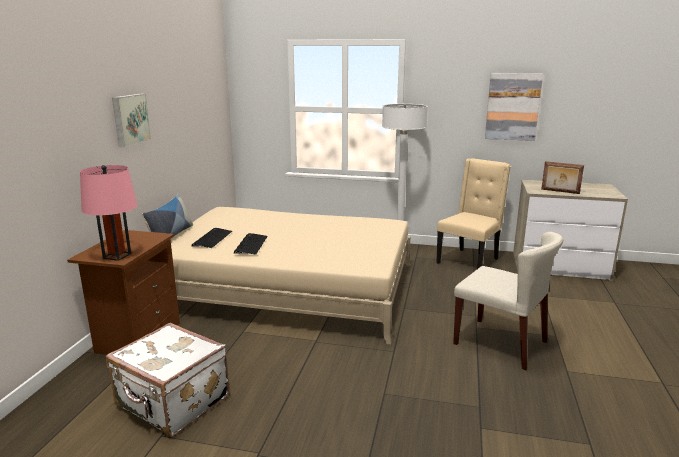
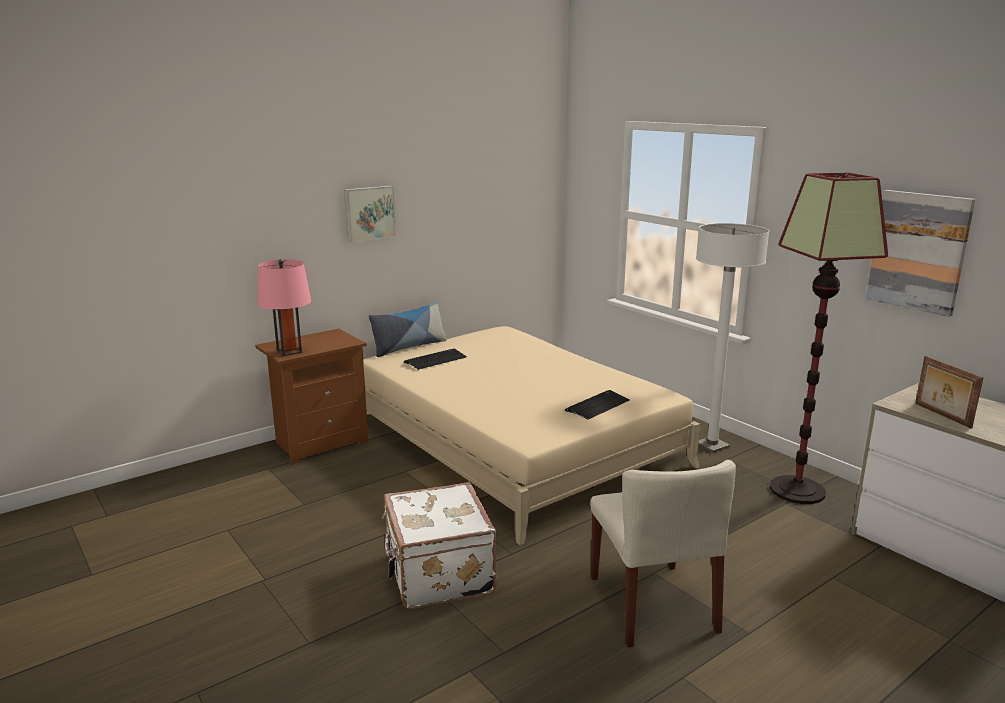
camera: 40 degrees right, 0 degrees up
(172, 403) = (268, 508): white suitcase -> white suitcase (437, 574)
(251, 245) = (456, 376): keyboard -> keyboard (597, 405)
(469, 261) = (797, 490): beige chair -> floor lamp

